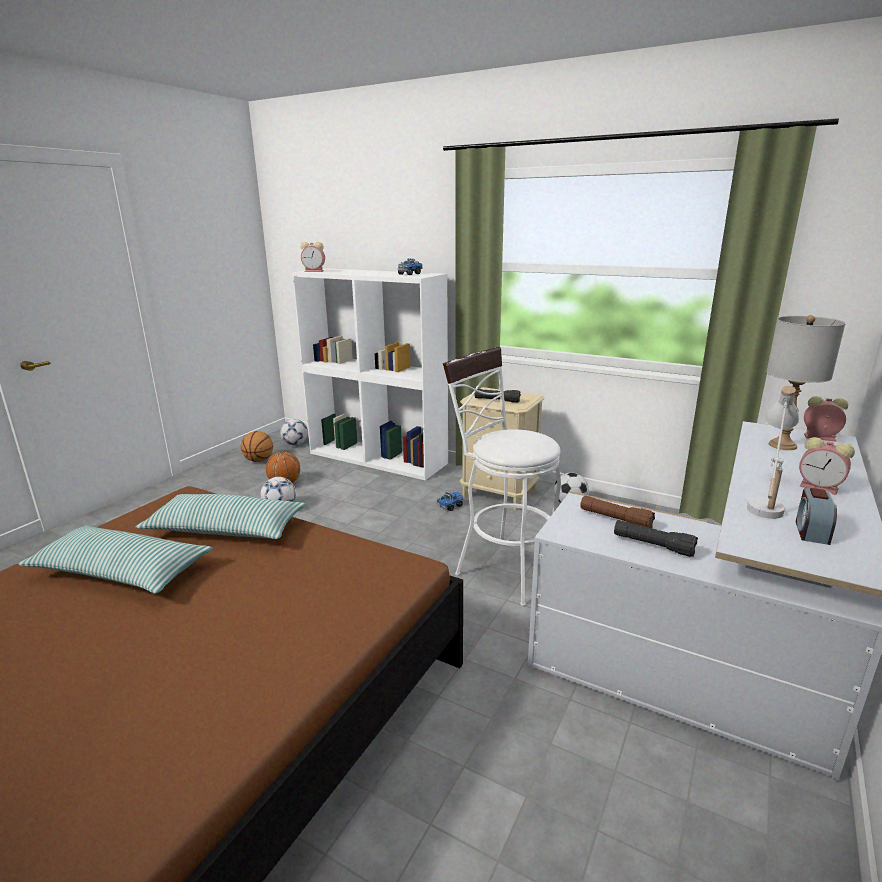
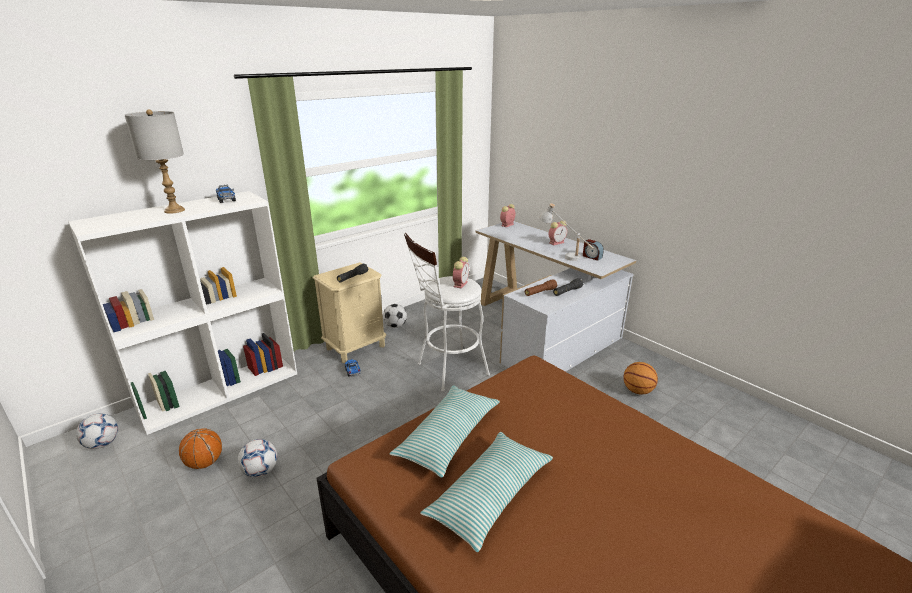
camera: 70 degrees left, 5 degrees up
(259, 460) = (110, 480): basketball -> basketball (638, 391)
(315, 271) = (102, 226): alarm clock -> alarm clock (460, 284)
(782, 445) = (511, 233): grey table lamp -> grey table lamp (174, 210)

